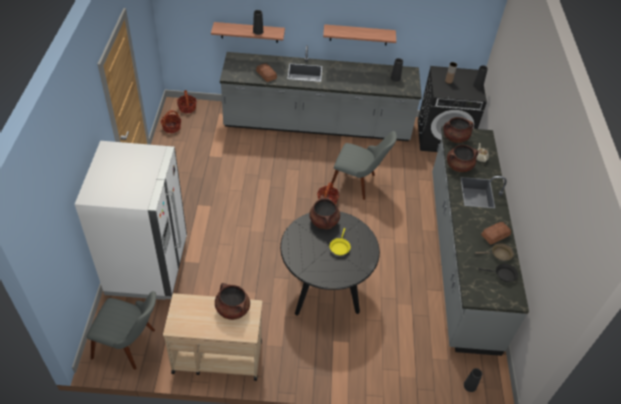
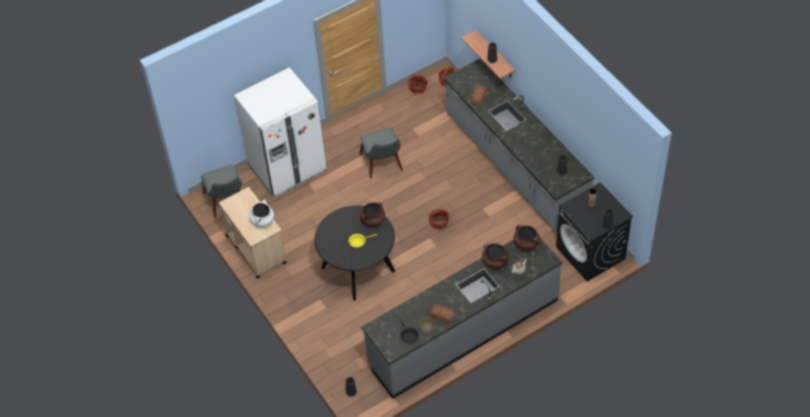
camera: 60 degrees right, 5 degrees up
(232, 309) = (262, 220): brown cooking pot -> white cooking pot
(358, 35) = (558, 115): shelf -> none
(358, 183) = (476, 230): grey chair -> grey chair (383, 166)

